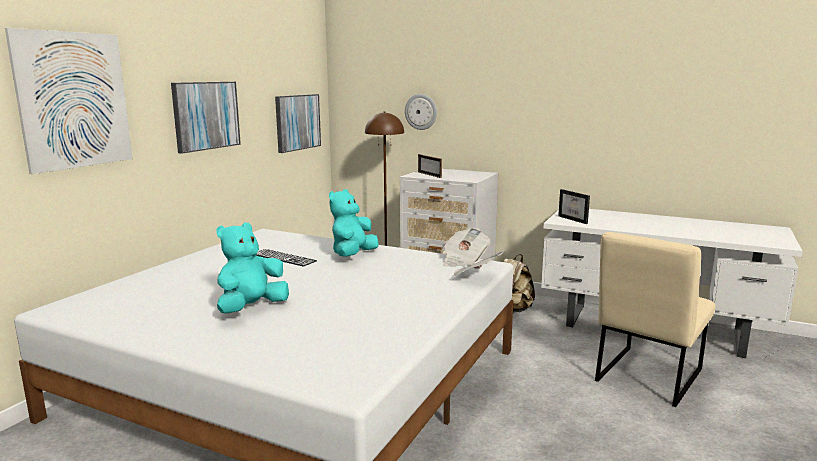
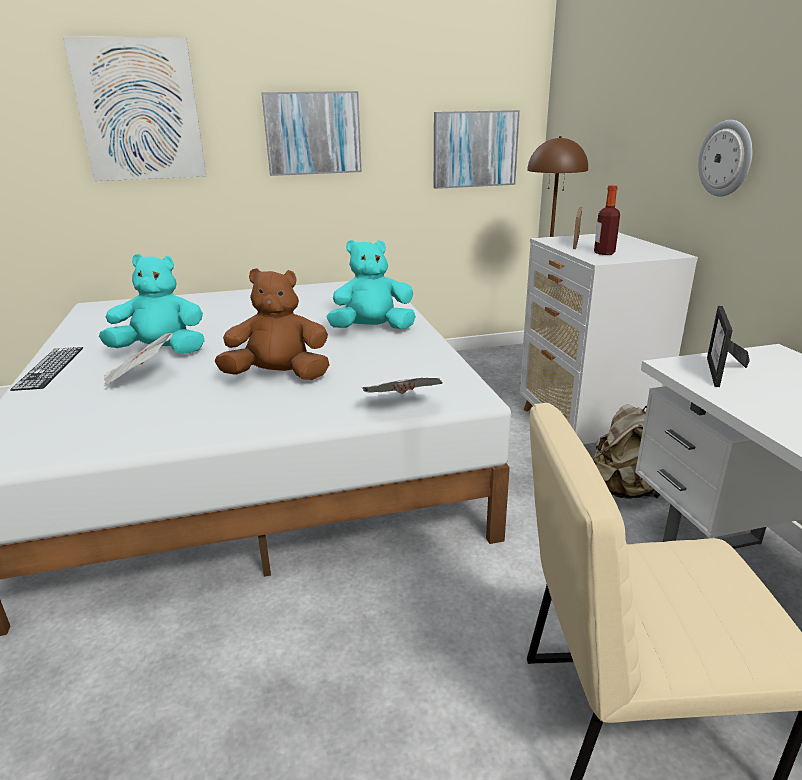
camera: 50 degrees right, 10 degrees up
(283, 257) = (314, 312): keyboard -> keyboard (50, 367)
(378, 290) = (279, 376): none -> brown plush toy
(421, 111) = (626, 138): wall clock -> wall clock (726, 158)
(460, 177) = (604, 253): none -> bottle
(463, 261) = (456, 379): newspaper -> newspaper (139, 378)

